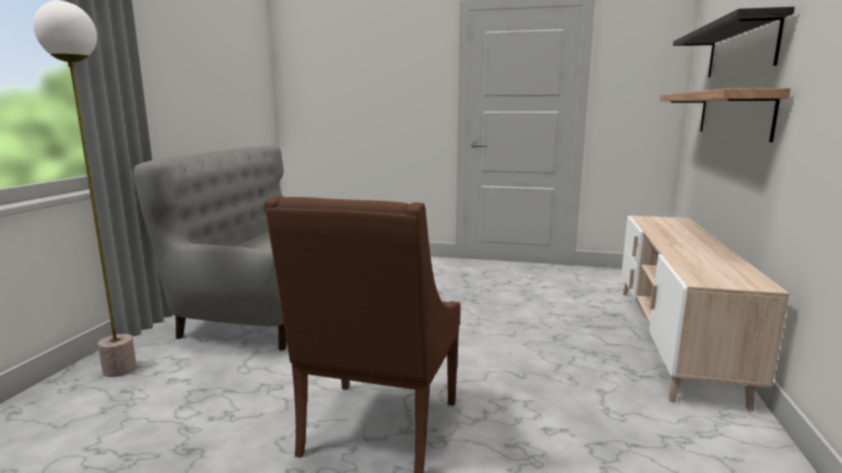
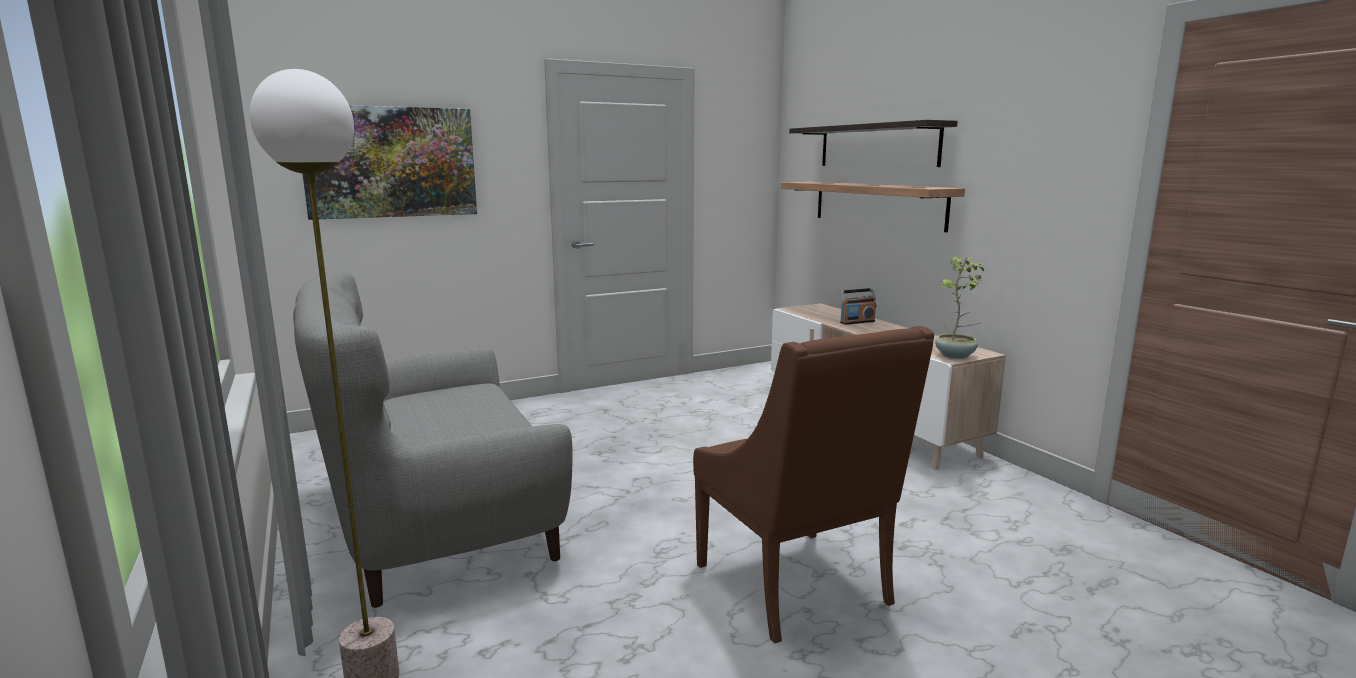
camera: 40 degrees left, 0 degrees up
(351, 81) = (391, 162): none -> picture
(683, 236) = (857, 322): none -> radio
(714, 281) = (956, 356): none -> potted plant

